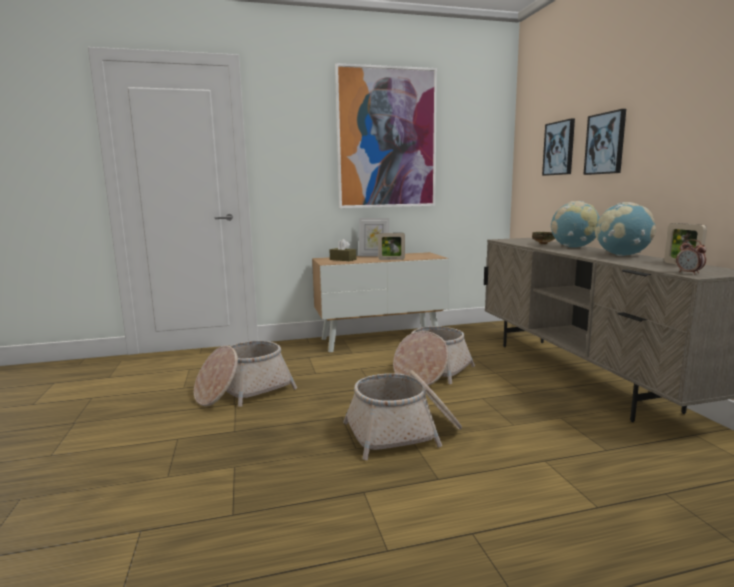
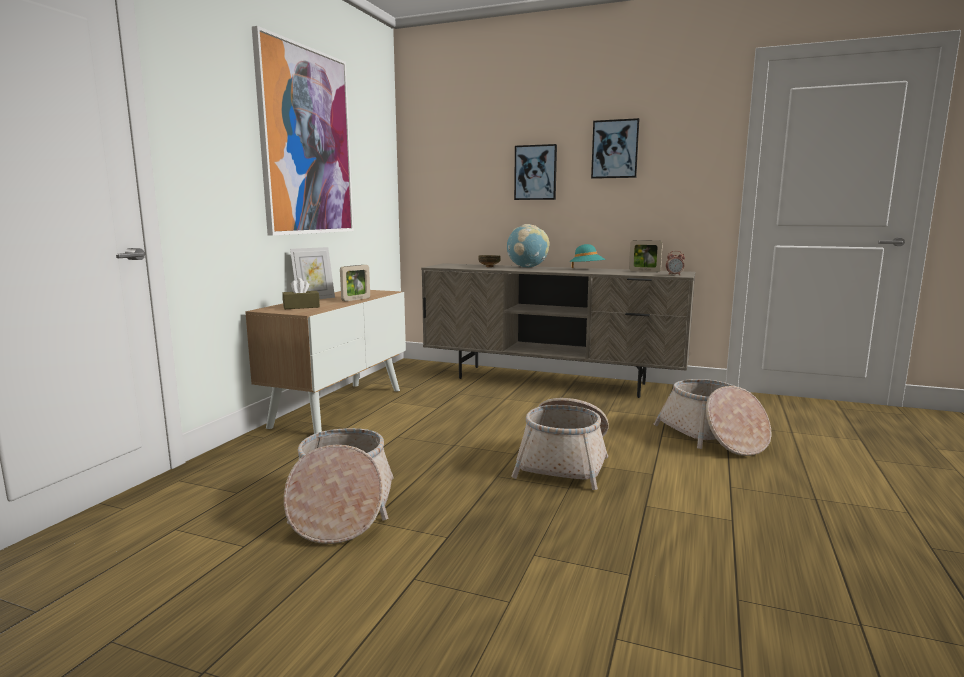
camera: 55 degrees left, 0 degrees up
(431, 373) = (465, 416): basket -> basket (712, 437)
(559, 148) = (474, 172): picture -> picture (615, 149)
(622, 255) = (587, 269): globe -> turquoise hat

